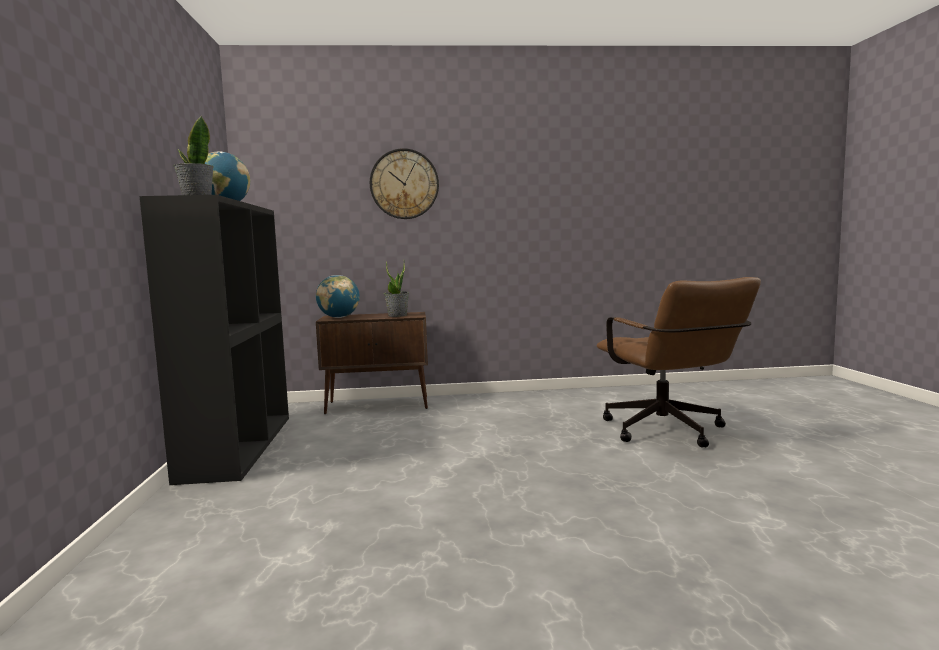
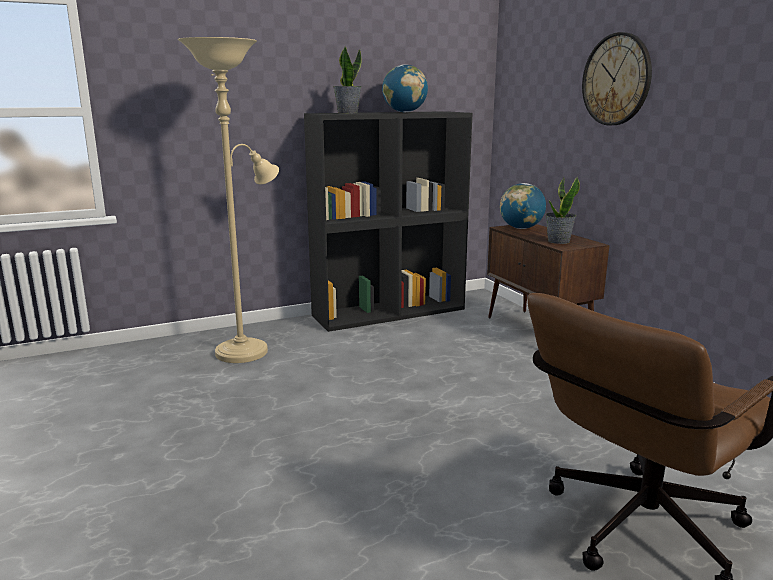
camera: 70 degrees right, 10 degrees up
(219, 535) = (246, 350): none -> beige floor lamp

